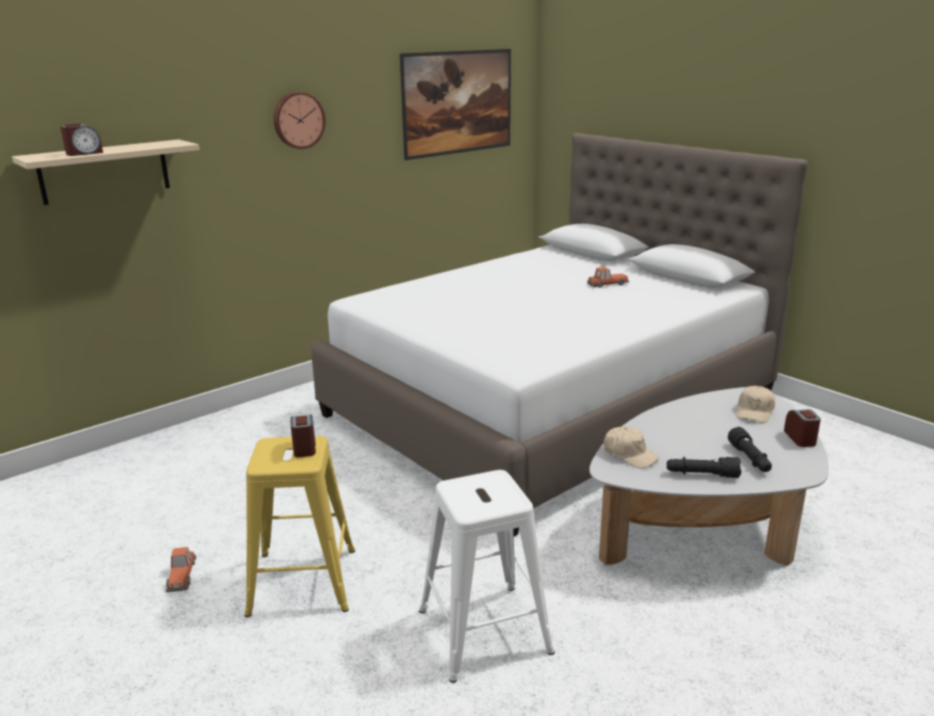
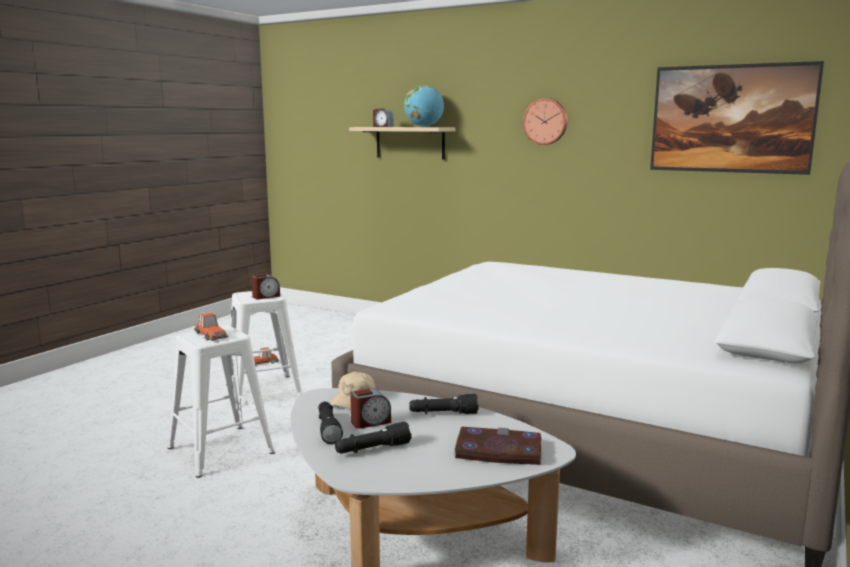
camera: 70 degrees right, 10 degrees down
(150, 145) = (424, 126): none -> globe
(301, 580) = (264, 390): yellow stool -> white stool
(607, 284) = (660, 315): toy car -> toy car (211, 335)
(676, 419) = (443, 413): none -> black flashlight
(754, 411) = (498, 451): beige cap -> book
(800, 438) = (443, 476): alarm clock -> alarm clock (370, 422)

